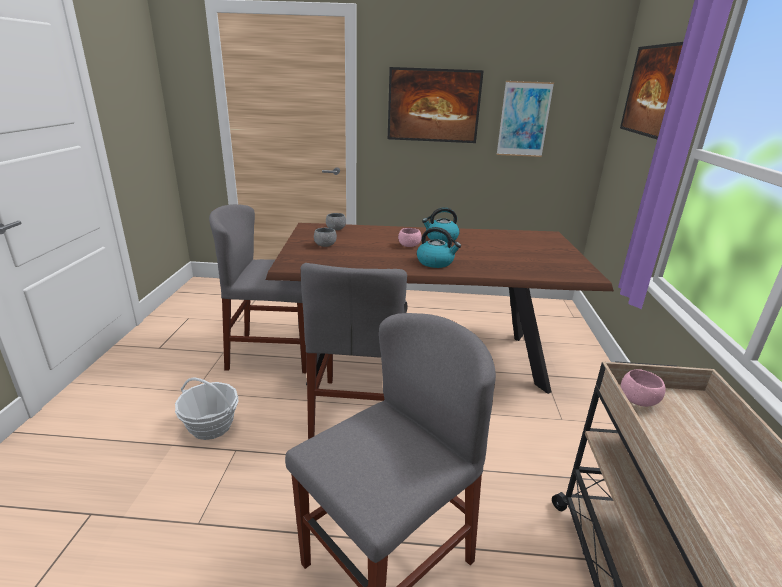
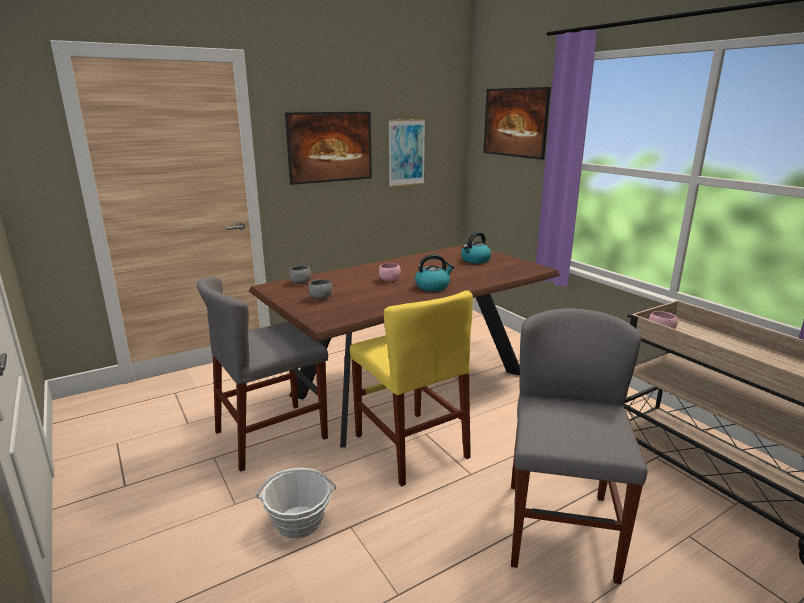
camera: 35 degrees left, 5 degrees down
(357, 410) = (410, 446): grey chair -> yellow chair
(441, 238) = (402, 268): kettle -> kettle (475, 260)

